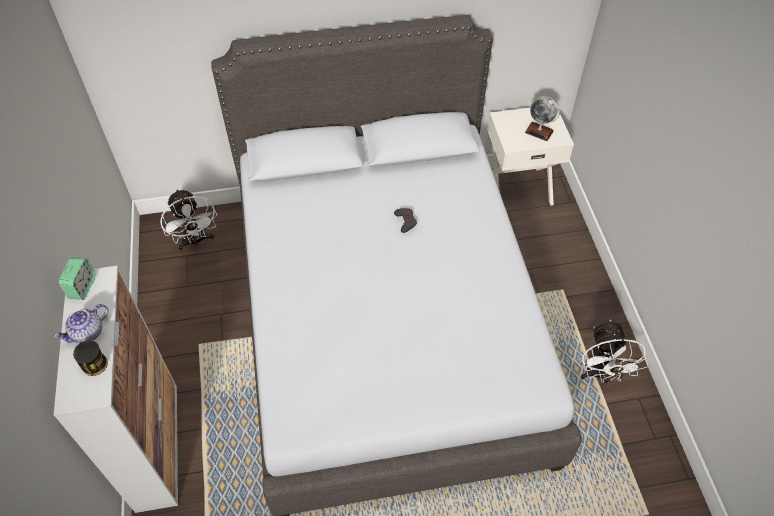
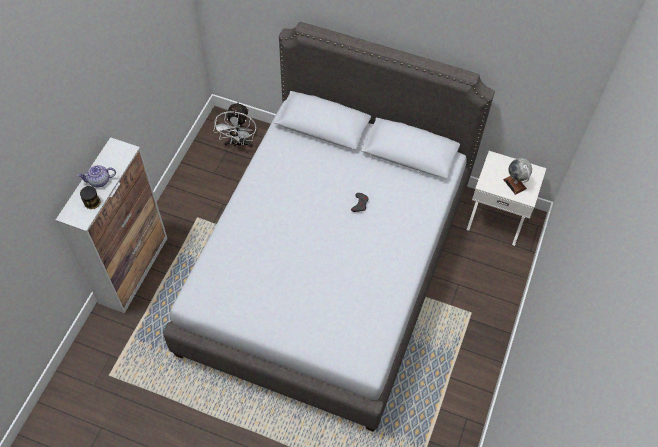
camera: 30 degrees right, 5 degrees up
(82, 287) = (113, 151): alarm clock -> none
(600, 375) = (451, 387): white fan -> none

